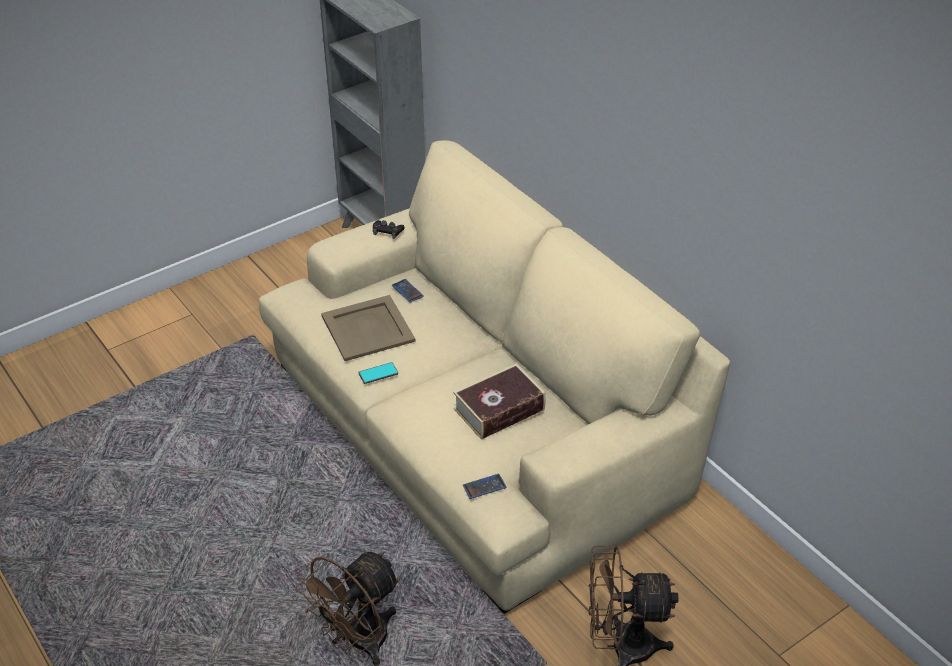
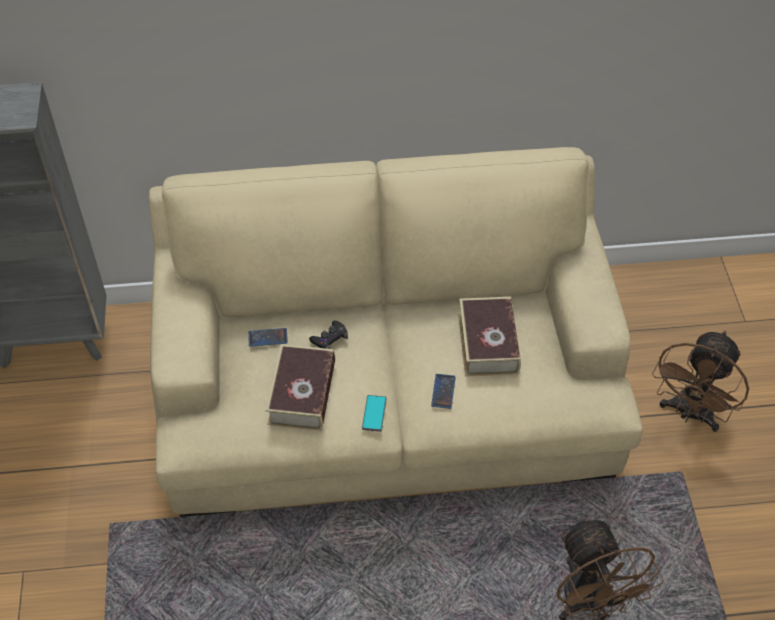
camera: 60 degrees left, 10 degrees up
(367, 328) = (302, 394): beige tray -> book
(387, 231) = (185, 308): black game controller -> black game controller (329, 338)
(484, 487) = (575, 399): phone -> phone (443, 391)

